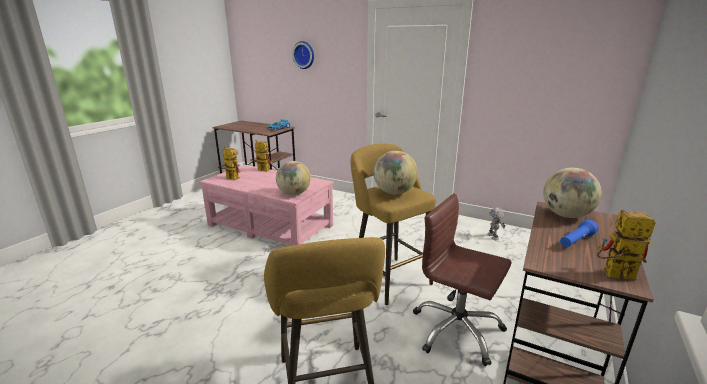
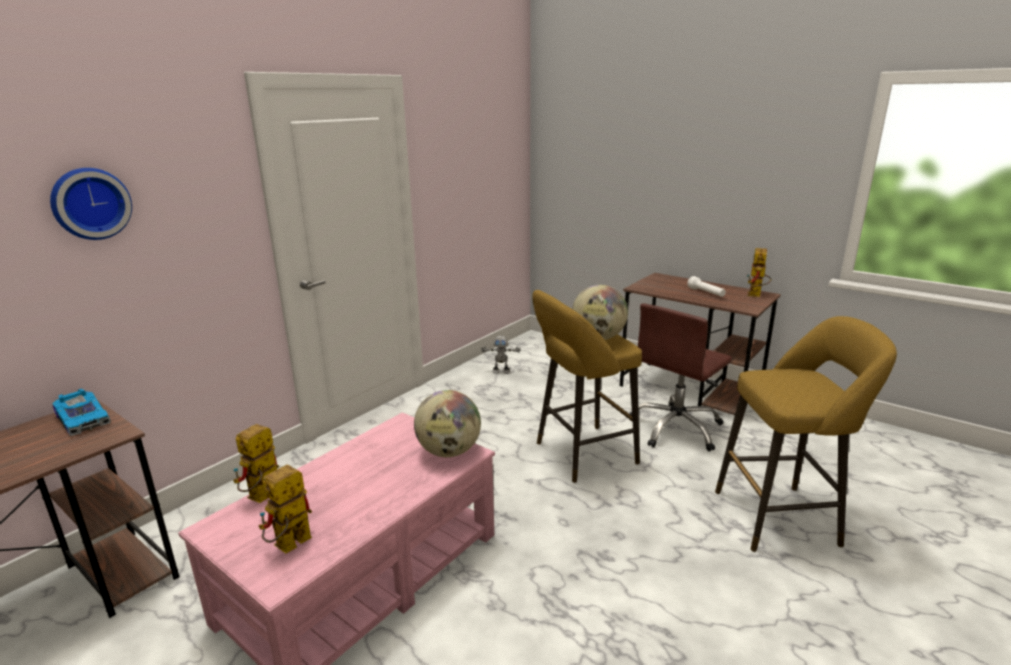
camera: 80 degrees left, 0 degrees up
(565, 215) = (656, 286): globe -> none
(576, 241) = (706, 293): blue flashlight -> white flashlight

